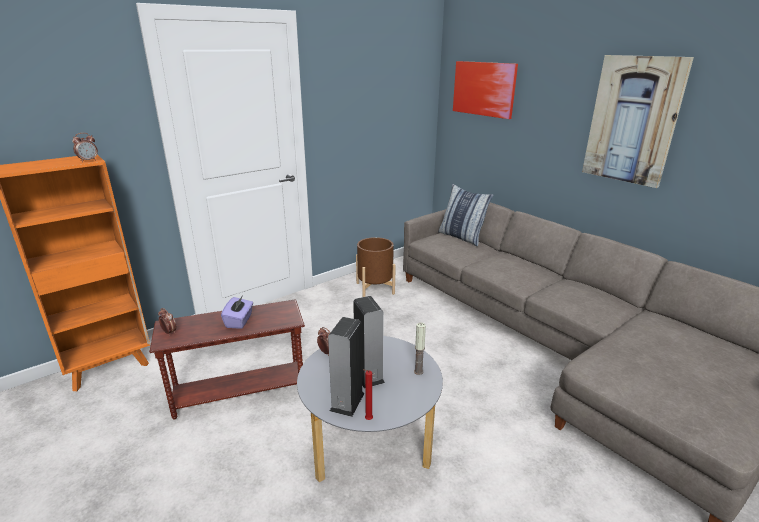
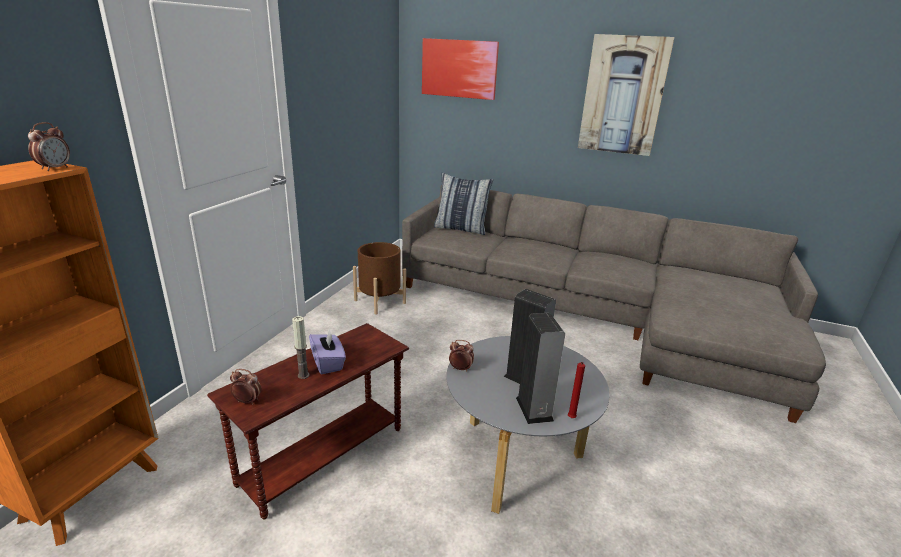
camera: 30 degrees left, 0 degrees up
(418, 371) = (564, 360): candle -> candle (303, 375)

